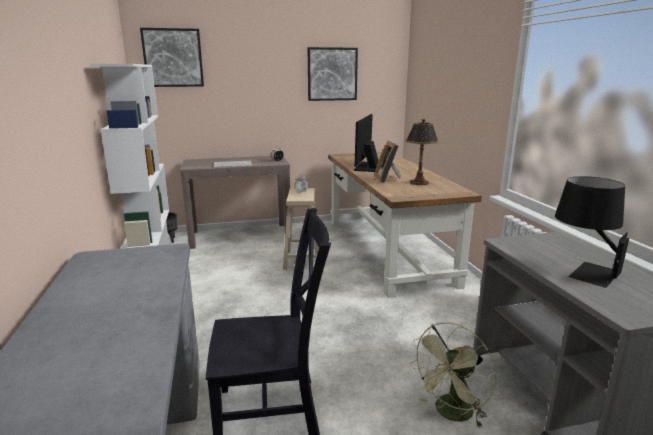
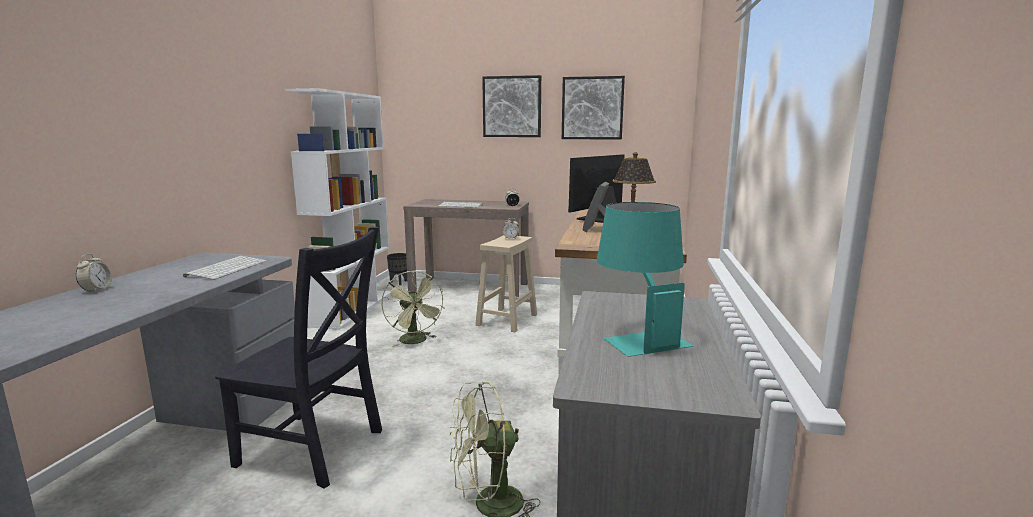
camera: 25 degrees right, 5 degrees down
(52, 322) = (96, 289): none -> alarm clock
(149, 267) = (227, 268): none -> keyboard
(173, 58) = (421, 92): picture -> picture (512, 107)
(249, 294) = (416, 341): none -> green fan
(582, 270) = (637, 336): black table lamp -> turquoise table lamp

